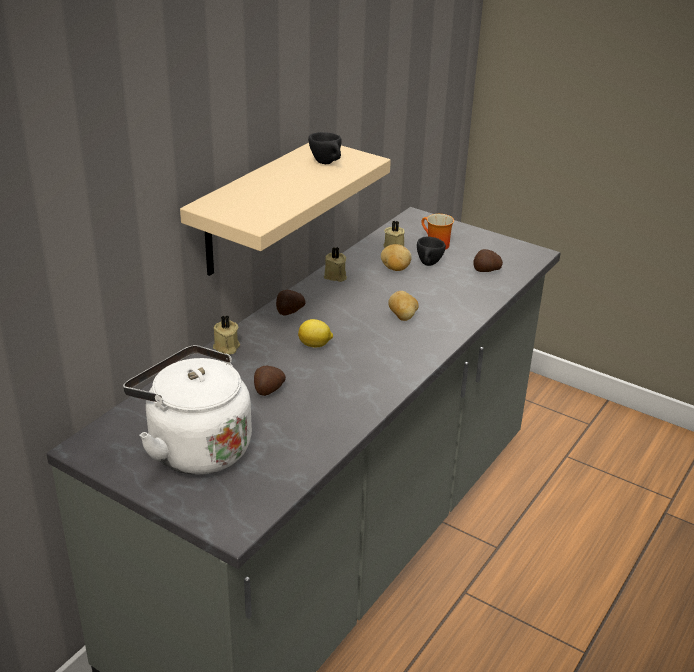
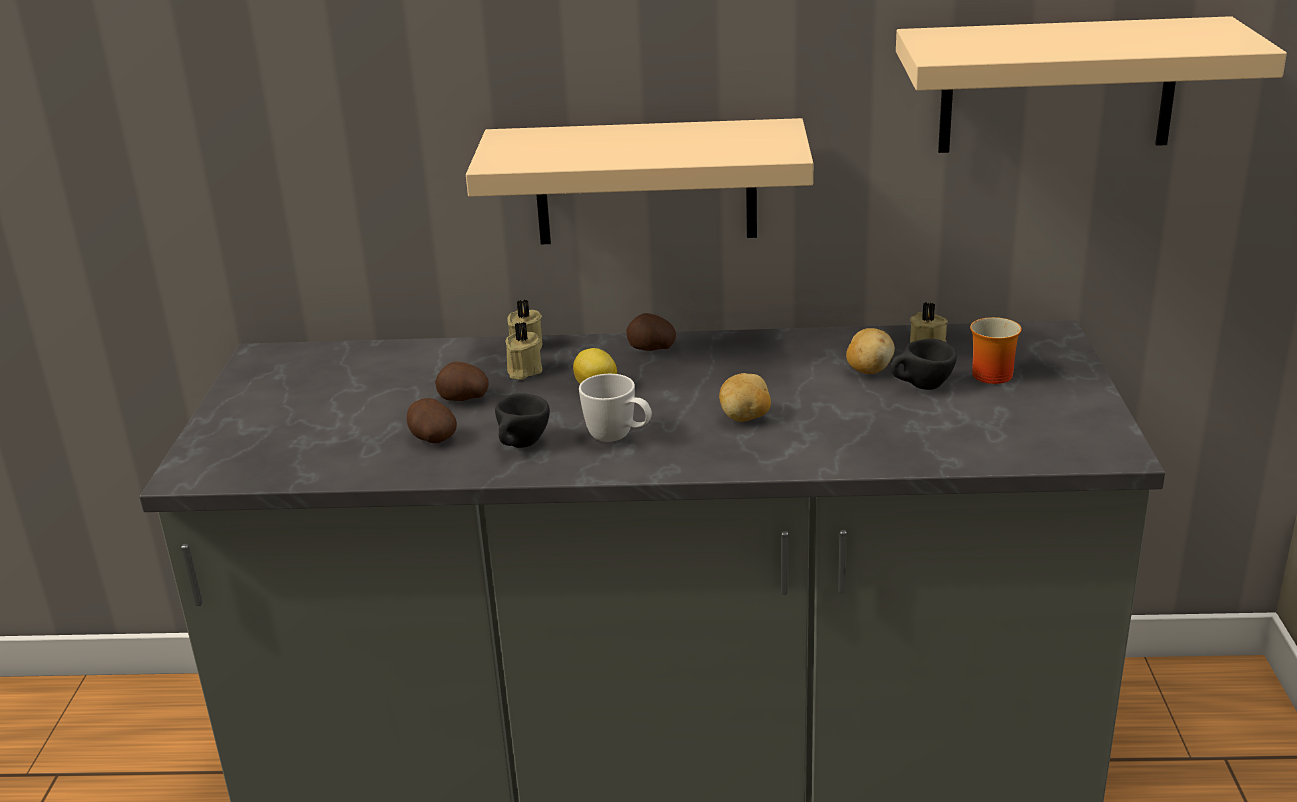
camera: 60 degrees right, 5 degrees down
(194, 447) = (311, 403): white kettle -> none
(328, 163) = (729, 142): black cup -> black cup (521, 446)
(335, 276) = (782, 343): beige candle -> beige candle (523, 371)
(380, 358) = (619, 438): none -> white mug
(399, 84) = (1057, 86): none -> beige shelf
(486, 271) = (981, 432): potato -> potato (431, 439)

